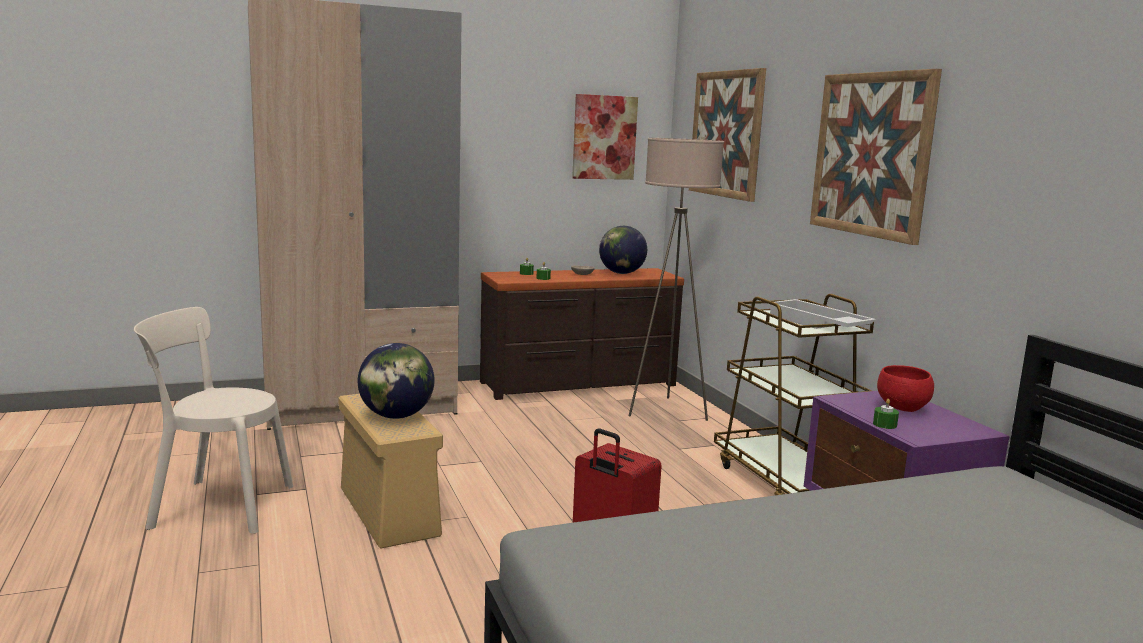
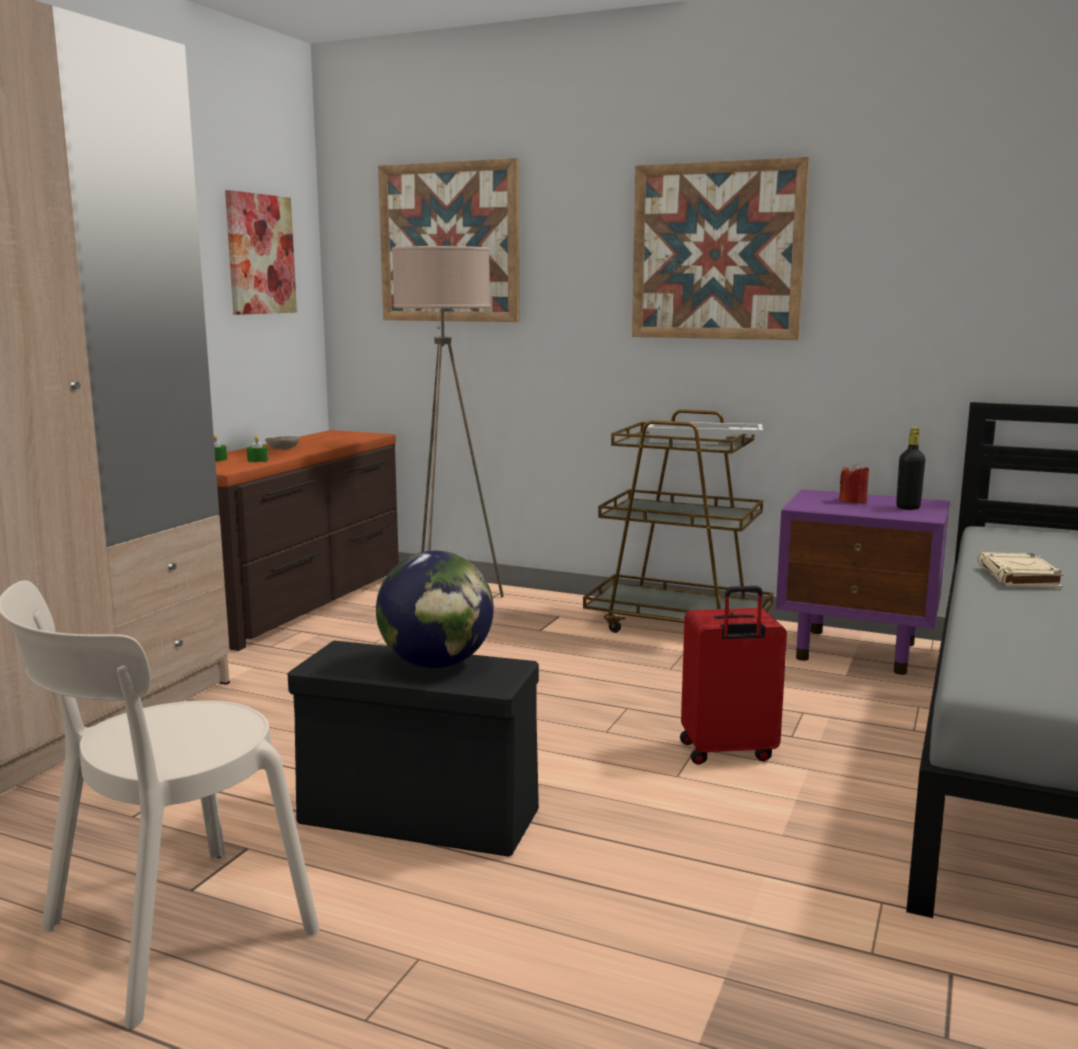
camera: 45 degrees left, 0 degrees up
(387, 510) = (415, 817): beige storage box -> black storage box
(622, 273) = (319, 440): globe -> none
(858, 506) = (1019, 577): none -> beige book
(884, 424) = (883, 514): green candle -> none
(903, 409) = (853, 501): red bowl -> red candle
(933, 427) = (908, 508): none -> black bottle

